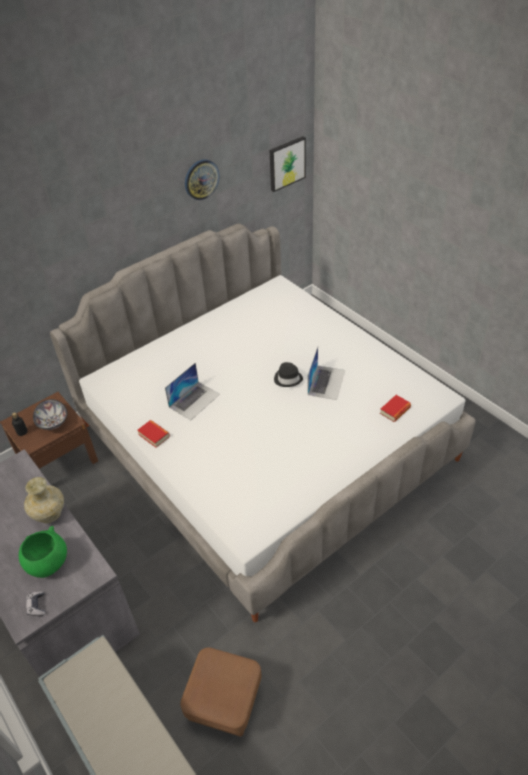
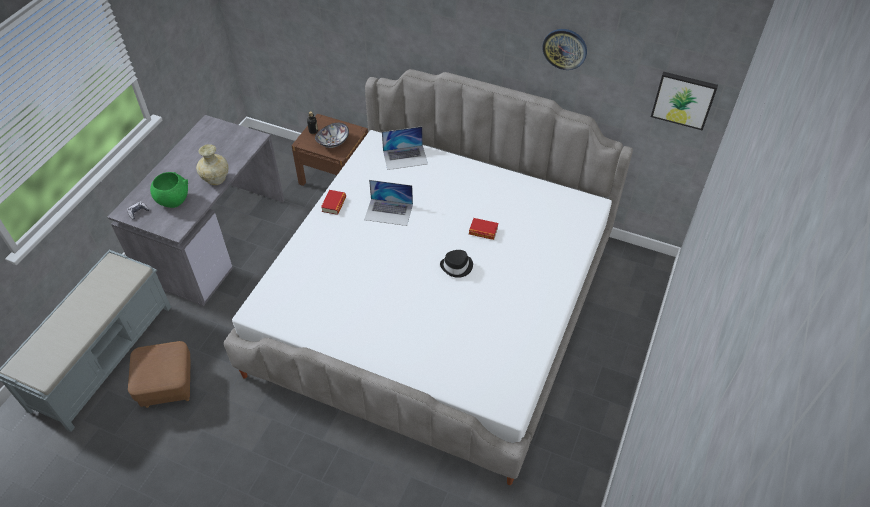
camera: 60 degrees right, 5 degrees up
(326, 382) = (470, 298): laptop -> laptop (405, 157)
(395, 410) = (464, 369): book -> book (483, 231)

